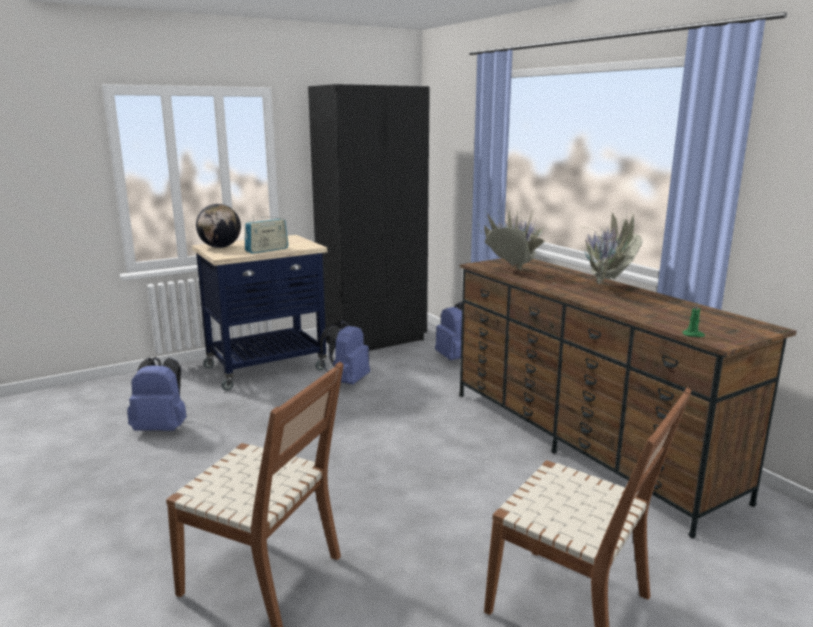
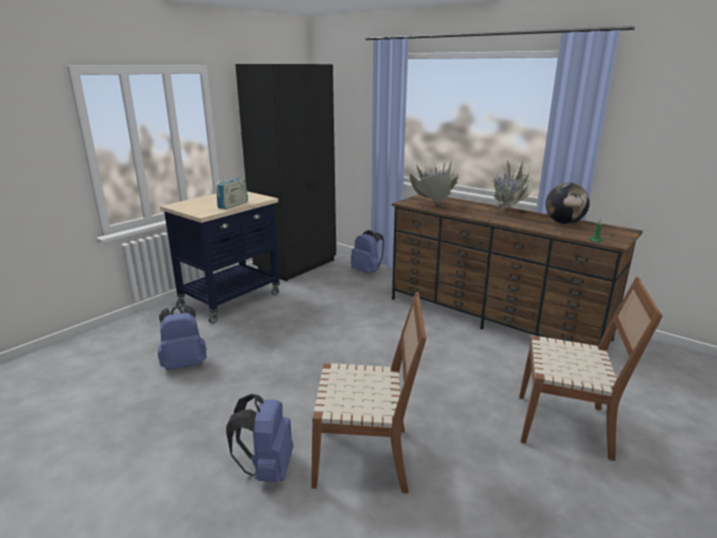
camera: 20 degrees left, 5 degrees up
(220, 247) = (189, 206): globe -> globe (564, 223)
(347, 381) = (303, 301): blue backpack -> blue backpack (267, 469)

